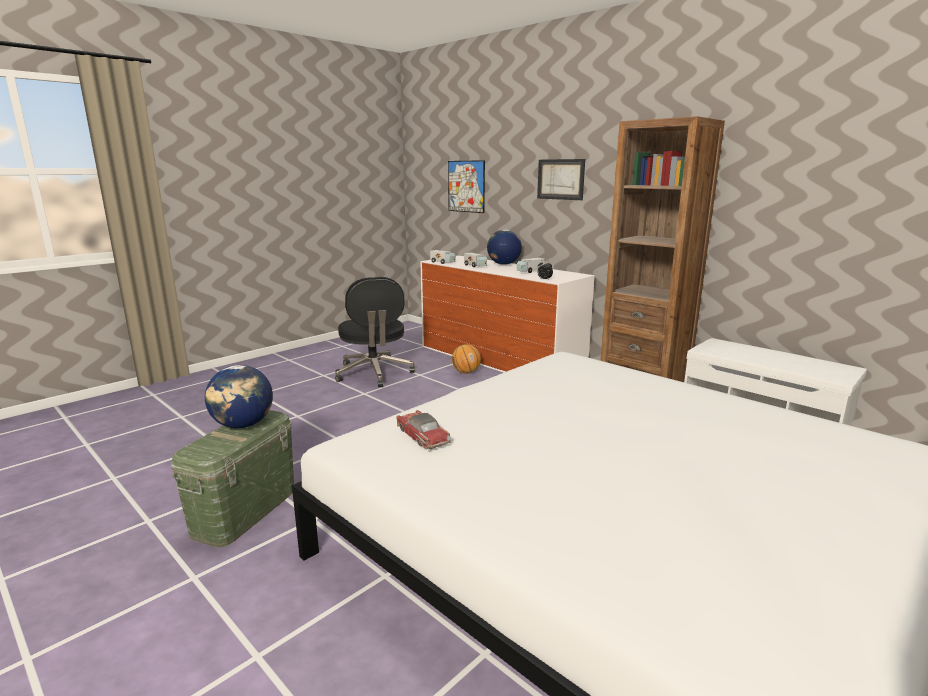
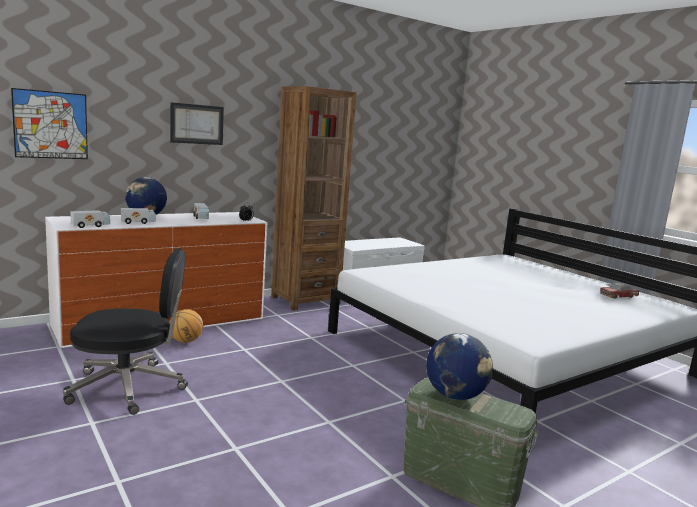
camera: 80 degrees left, 5 degrees down
(422, 436) = (510, 323): toy car -> toy car (618, 296)

